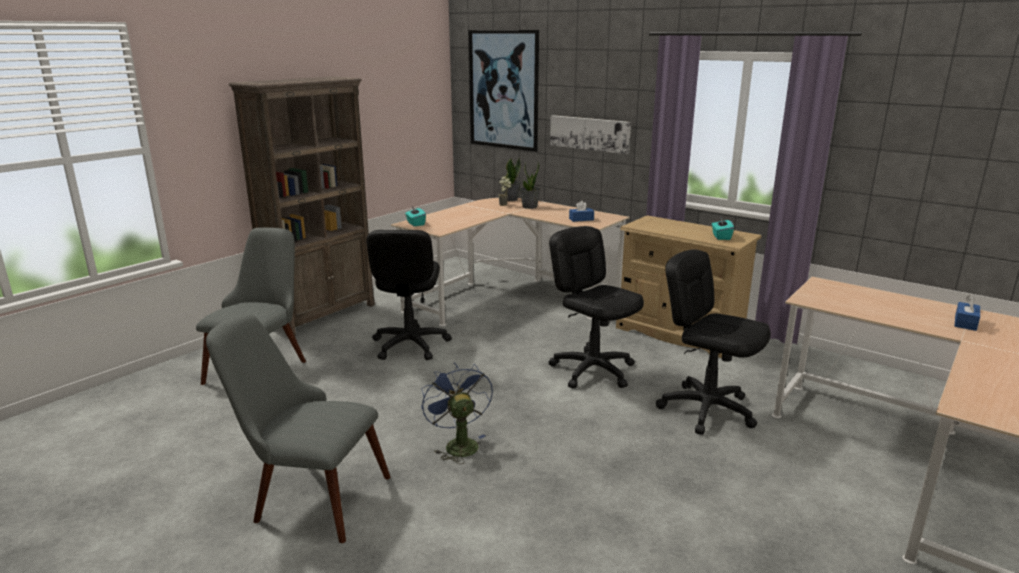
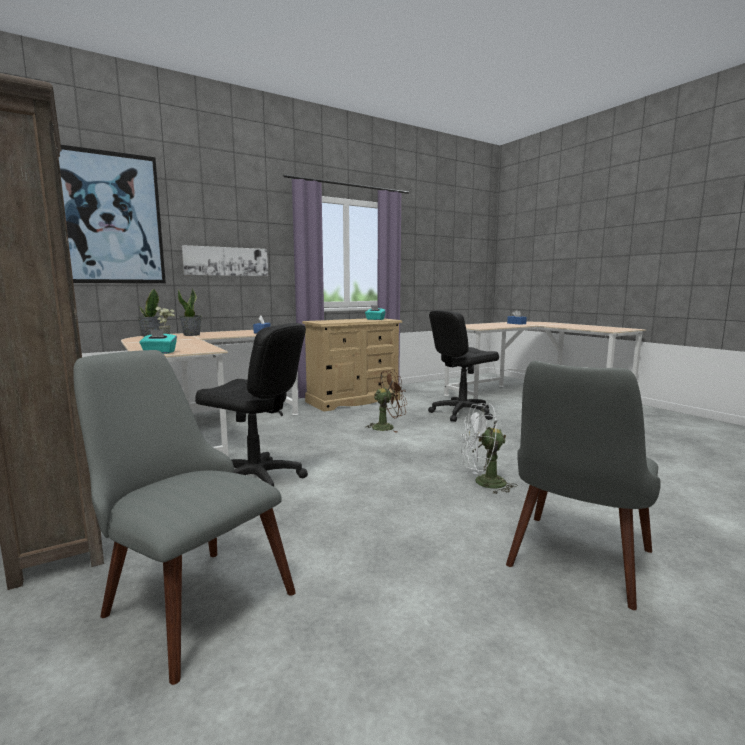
camera: 70 degrees left, 10 degrees down
(458, 444) = (483, 483): blue fan -> white fan
(593, 370) = (387, 427): black office chair -> brown fan

